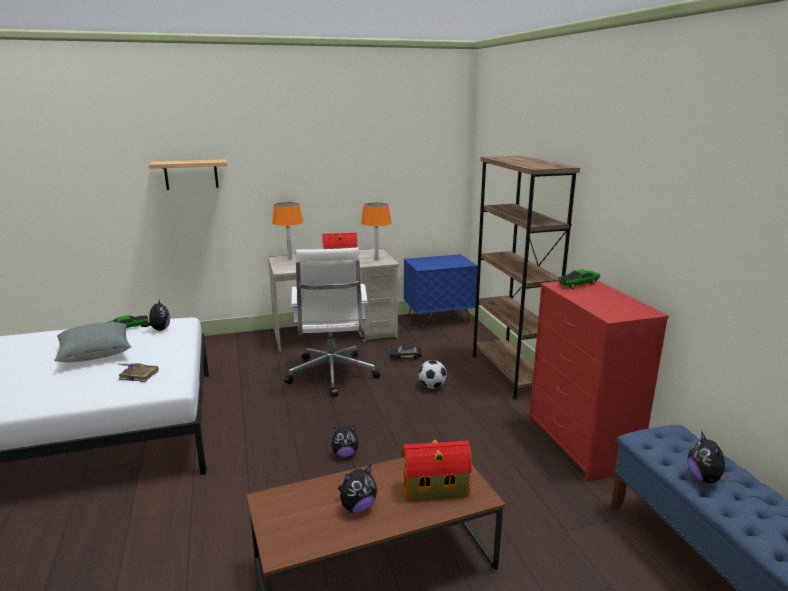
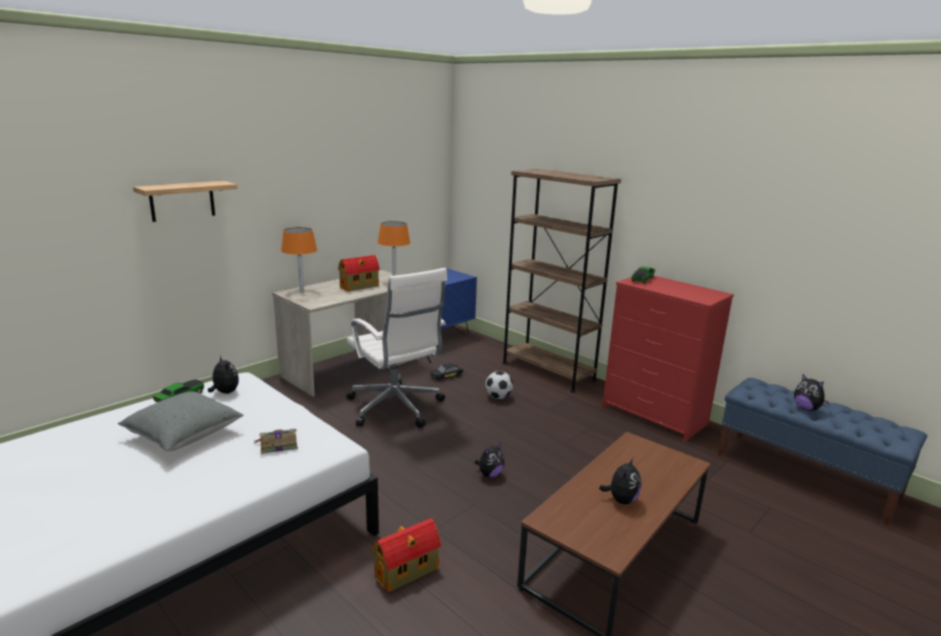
camera: 30 degrees left, 0 degrees up
(437, 489) = (657, 468): toy house -> toy house (408, 571)

